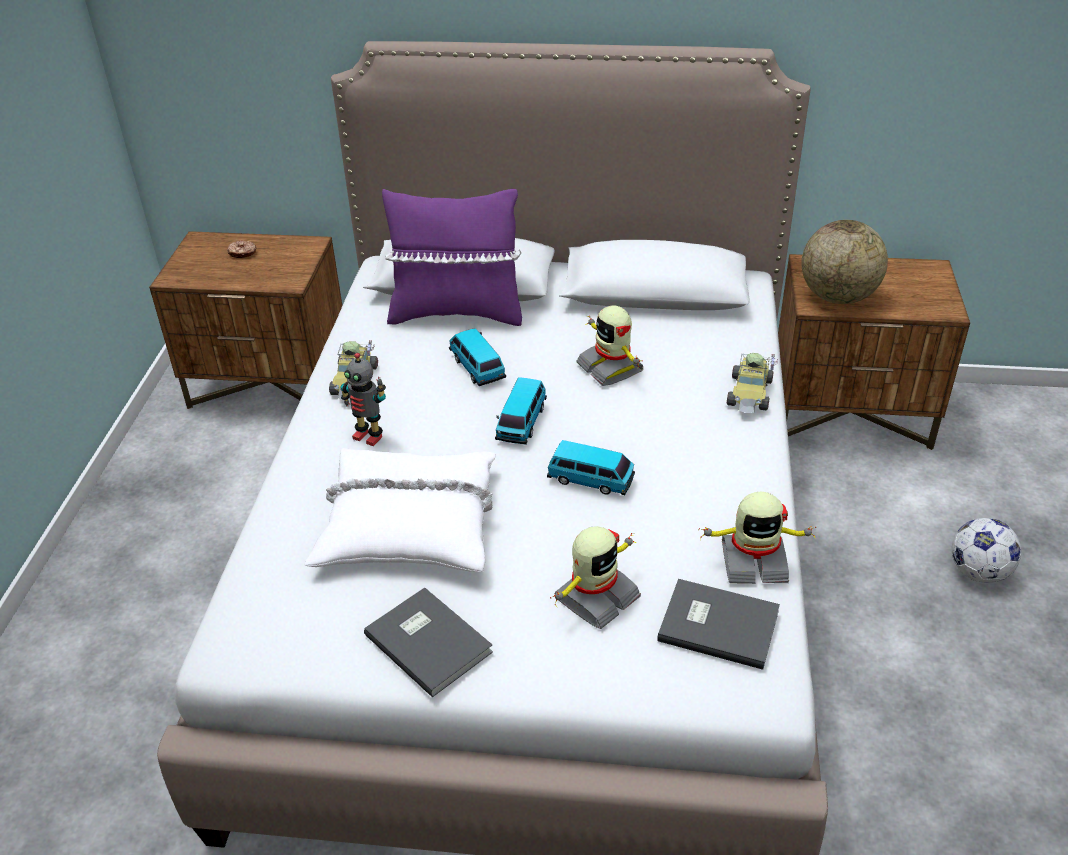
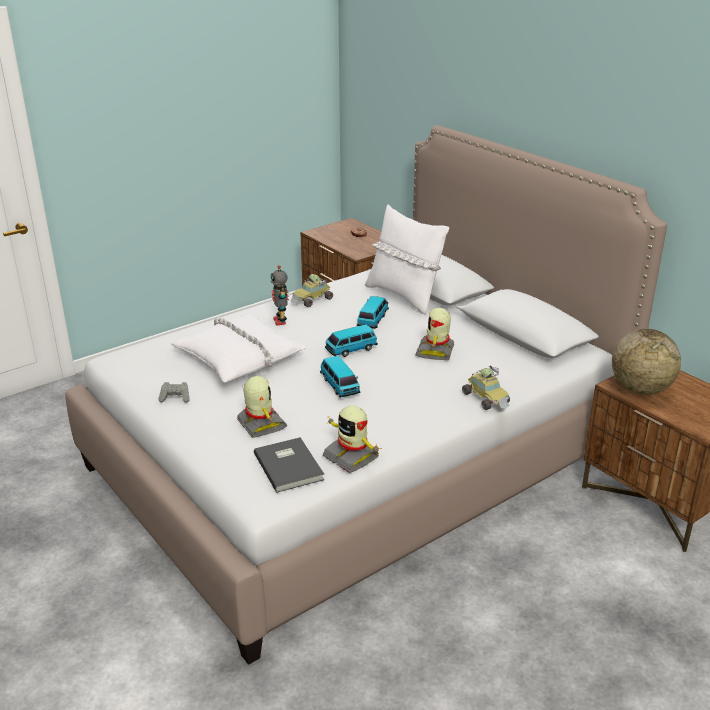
camera: 45 degrees right, 10 degrees down
(429, 641) = (175, 398): grey book -> grey game controller
(456, 313) = (404, 296): purple pillow -> white pillow
(595, 597) = (260, 425): toy robot -> toy robot turned 120 degrees counterclockwise
(750, 394) = (487, 398): toy car -> toy car turned 90 degrees counterclockwise
(979, 572) = (602, 625): football -> none

